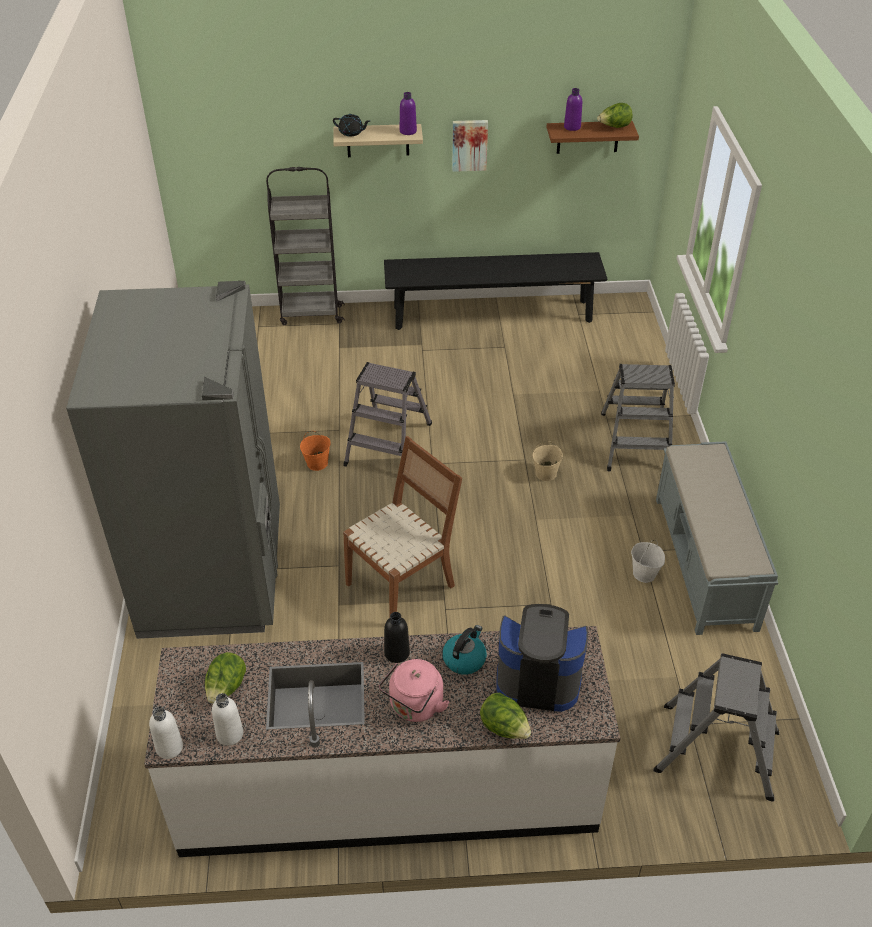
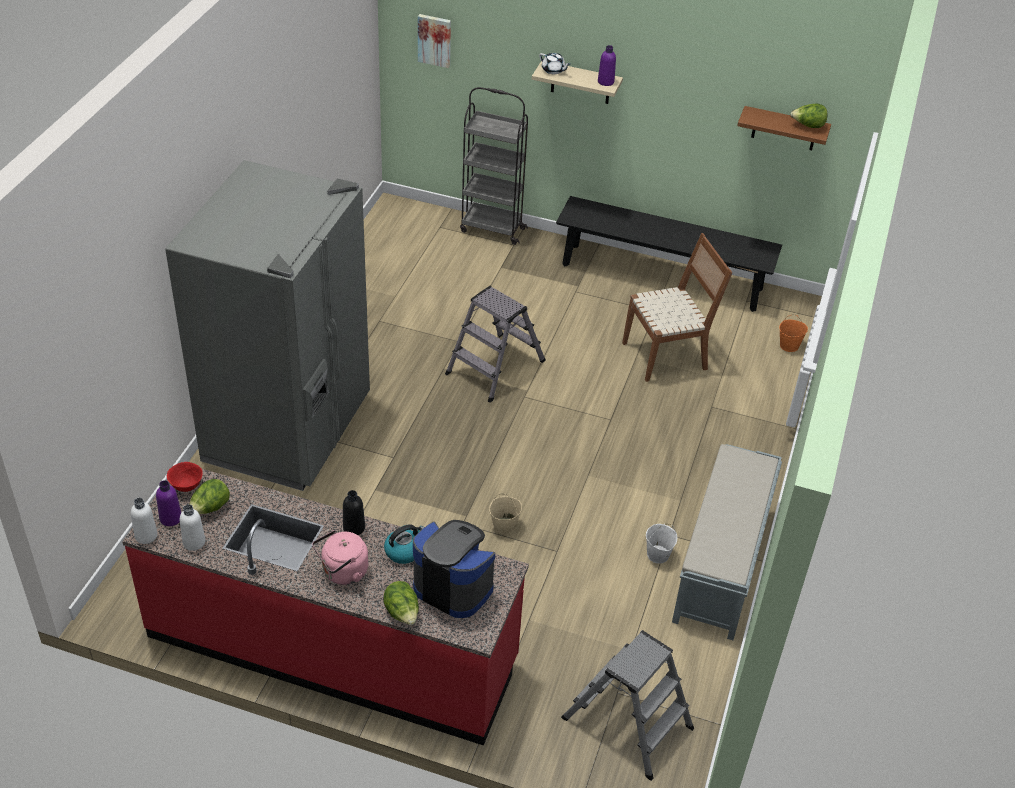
camera: 20 degrees right, 0 degrees up
(184, 672) = (186, 486): none -> red bowl
(317, 463) = (423, 365): orange bucket -> orange bucket (789, 345)
(351, 132) = (553, 70): black teapot -> white teapot
(388, 789) = (333, 648): white counter -> red counter
(403, 582) = (440, 490): chair -> chair (668, 355)
(469, 144) = (666, 108): picture -> picture (435, 40)
(546, 473) = (622, 438): beige bucket -> beige bucket (504, 526)
(572, 127) = (766, 116): purple bottle -> purple bottle (170, 518)
(635, 441) = (725, 436): grey step ladder -> none

